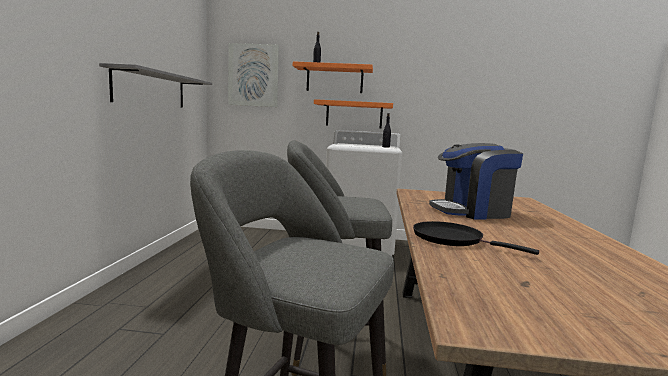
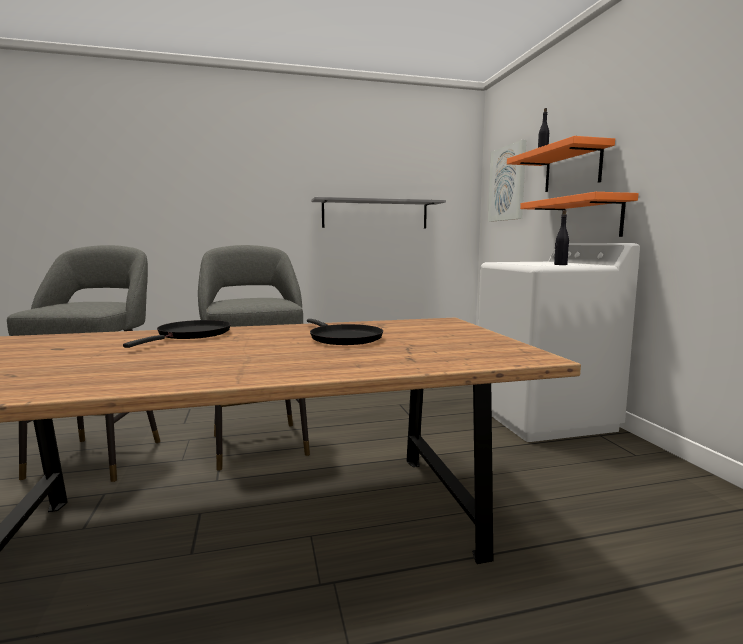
camera: 70 degrees right, 0 degrees up
(472, 212) = (343, 338): coffee machine -> black frying pan

